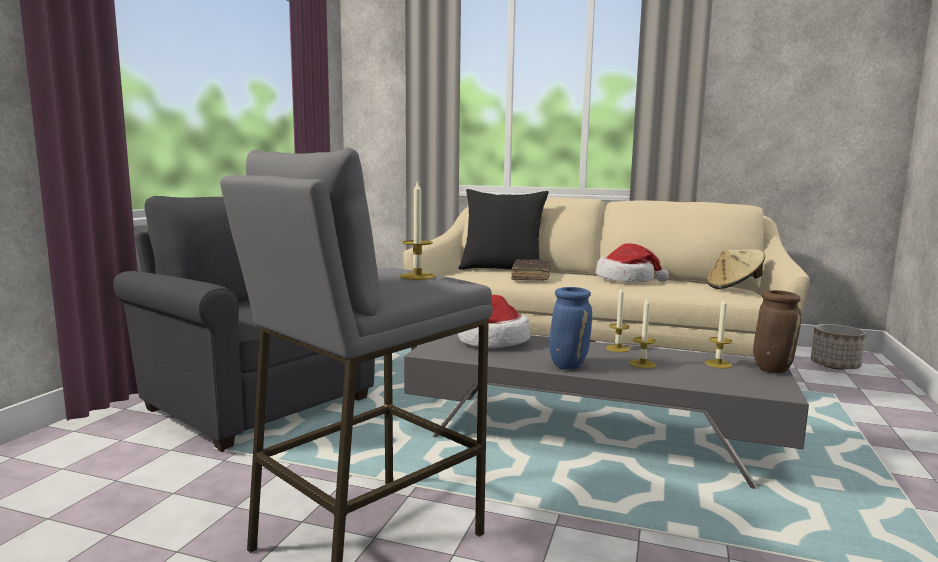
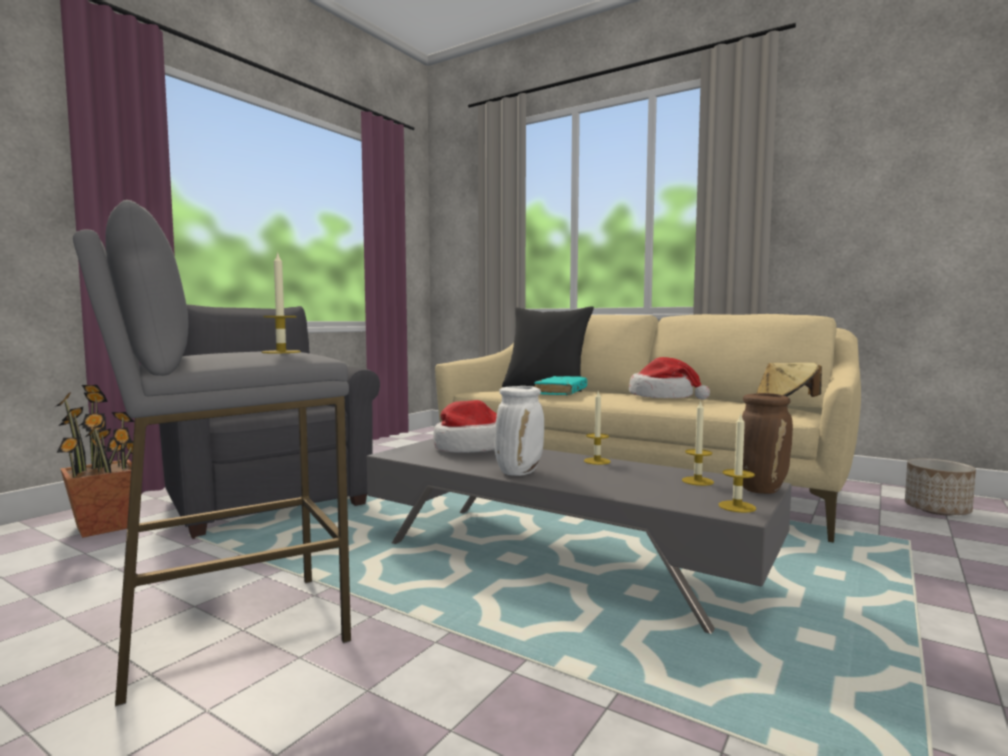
camera: 15 degrees right, 5 degrees down
(104, 449) = (104, 527): none -> potted plant
(531, 276) = (561, 392): brown book -> turquoise book
(568, 365) = (519, 472): blue vase -> white vase
(642, 364) = (605, 476): candle -> candle (737, 507)

